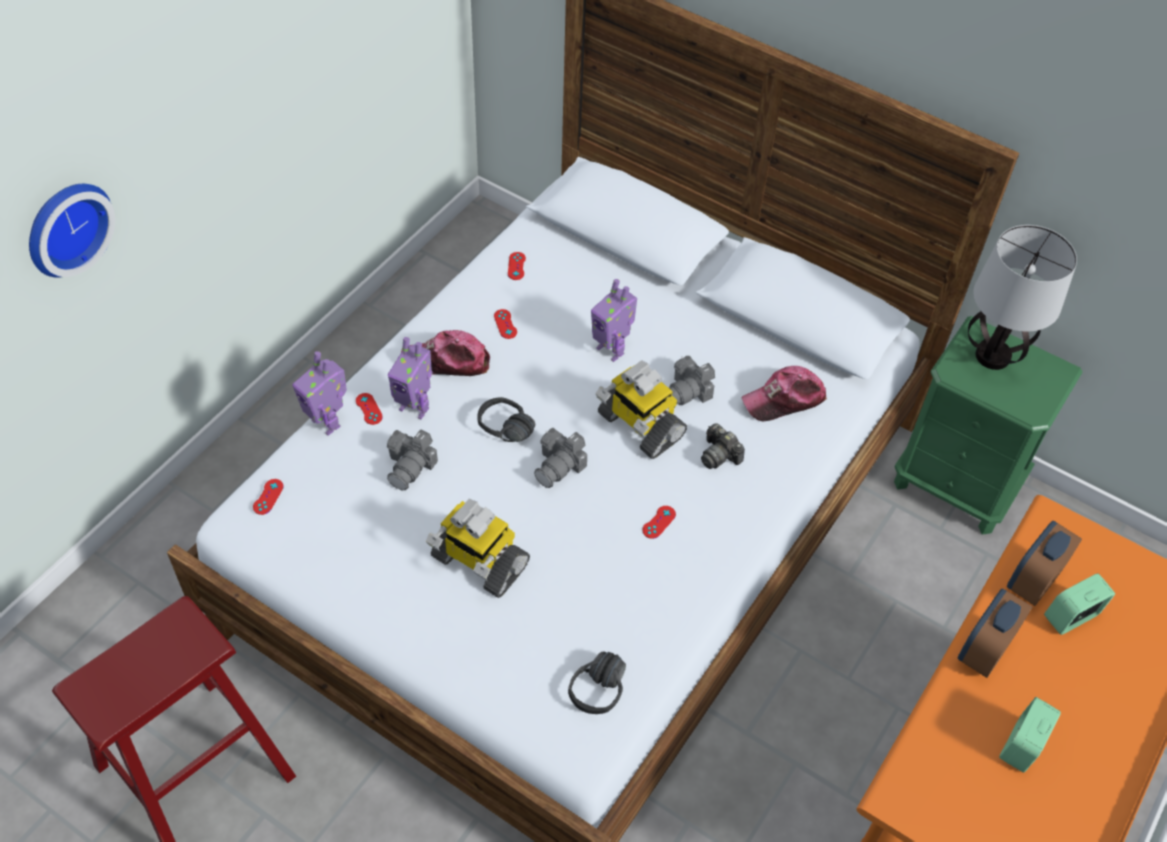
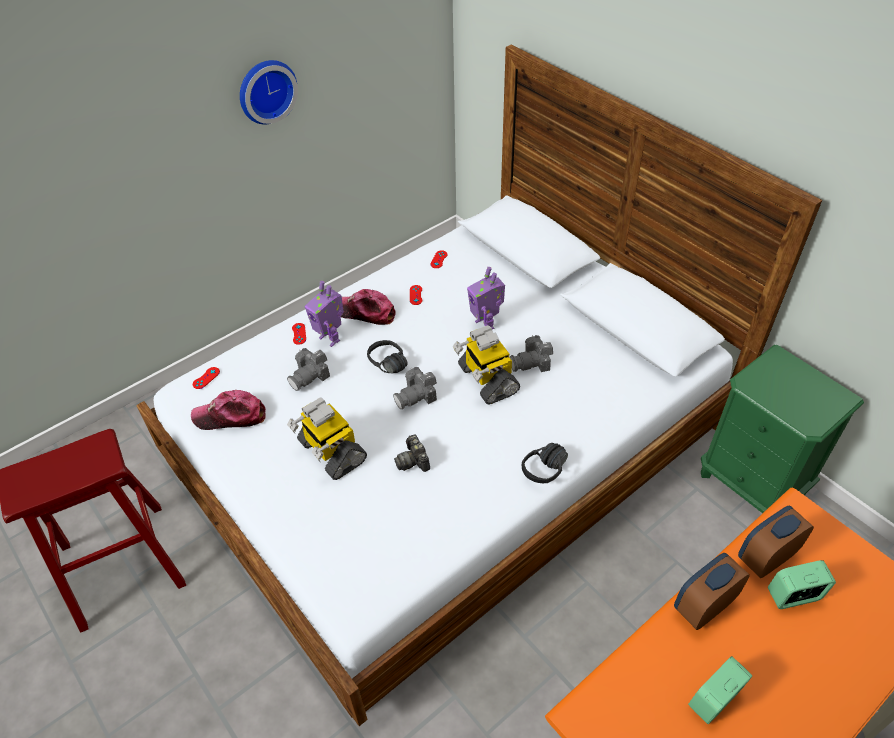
camera: 20 degrees right, 5 degrees down
(65, 226) = (96, 160): wall clock -> wall clock (266, 90)
(327, 422) = (267, 337): toy robot -> none
(608, 694) = (388, 571): black headphones -> black headphones (550, 473)
(659, 522) = (476, 451): red game controller -> none
(719, 455) = (540, 411): camera -> camera (413, 461)
(784, 400) = (605, 381): cap -> cap (230, 416)
(991, 355) = (785, 376): table lamp -> none

